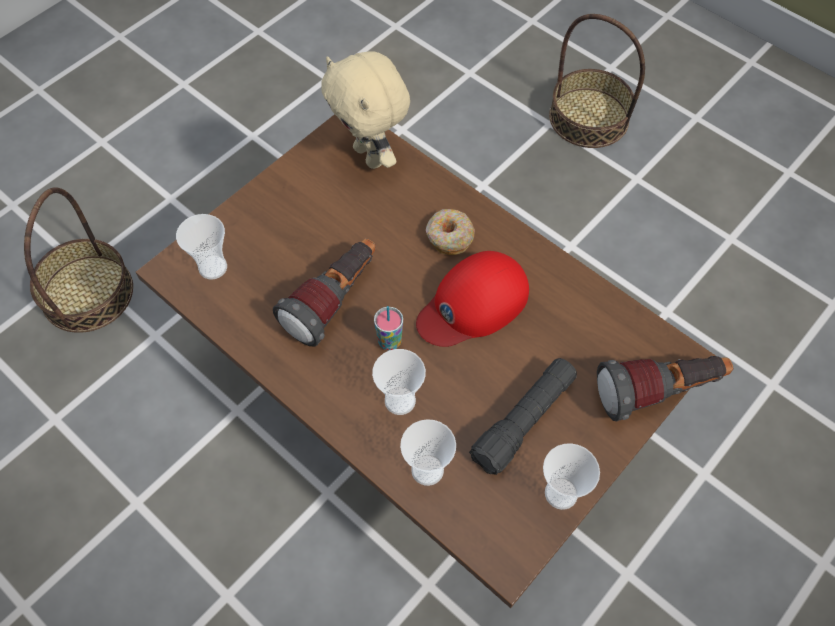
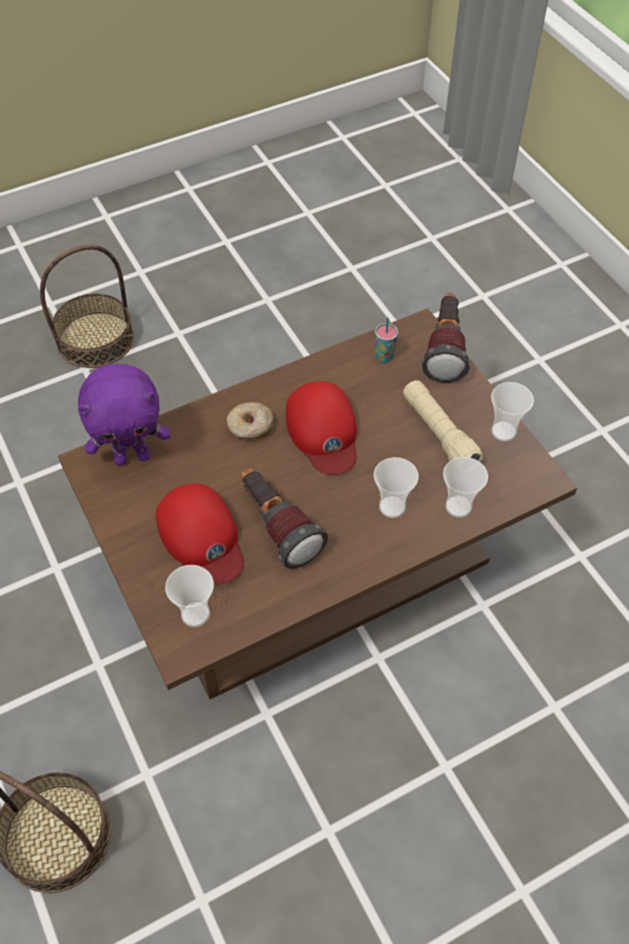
camera: 70 degrees left, 5 degrees down
(299, 242) = (201, 537): none -> red cap
(370, 156) = (132, 456): beige plush toy -> purple plush toy
(389, 342) = (335, 498): cup -> cup (384, 356)
(524, 421) = (439, 433): black flashlight -> beige flashlight

